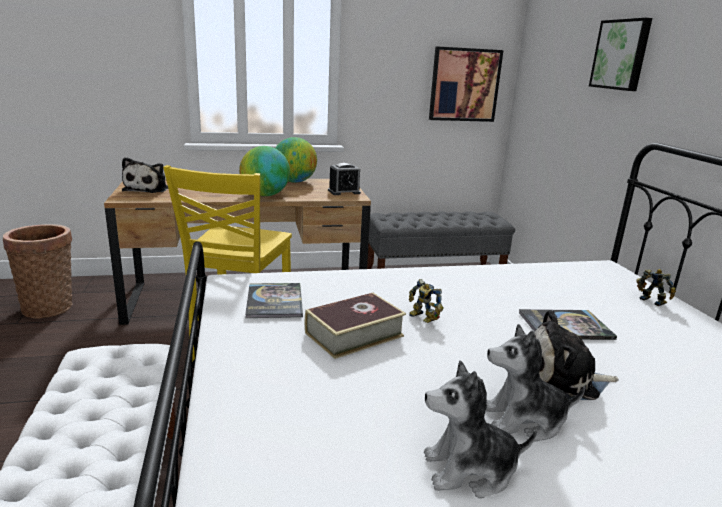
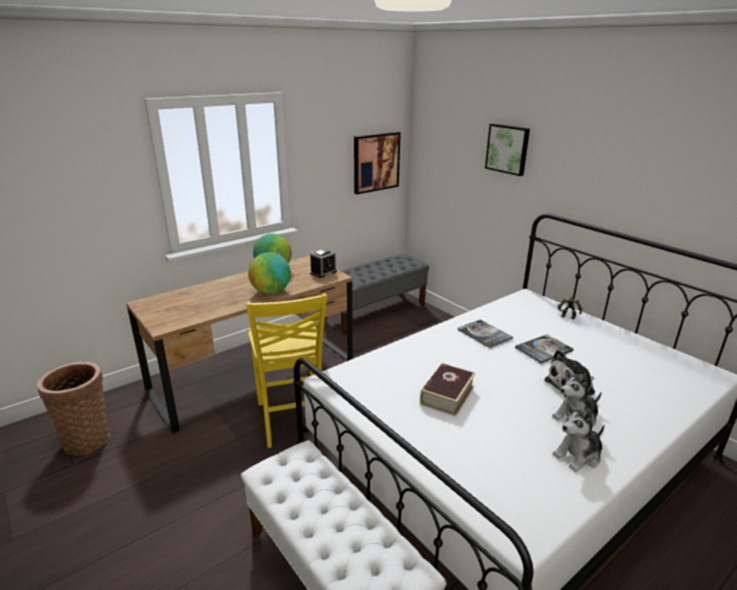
camera: 25 degrees left, 5 degrees up
(148, 189) = (167, 310): plush toy -> none
(274, 301) = (375, 386): book -> book (484, 334)
(422, 318) = (470, 369): toy robot -> none

